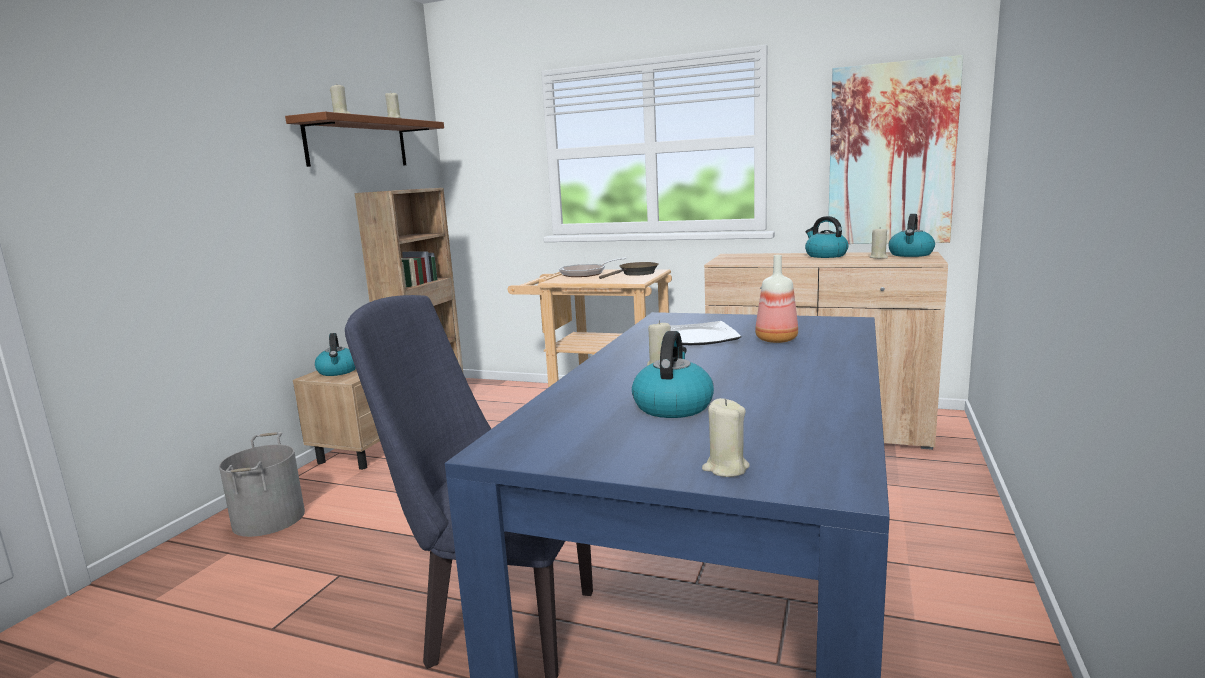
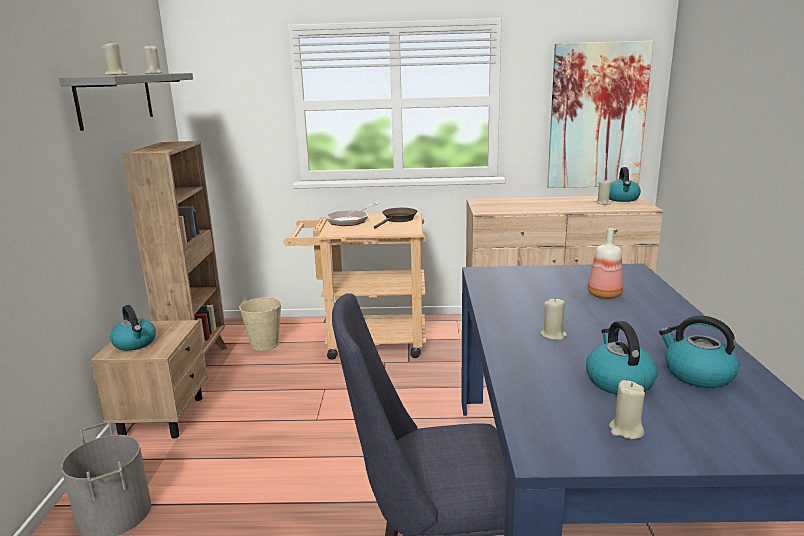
camera: 20 degrees left, 5 degrees up
(357, 143) = (116, 99): brown shelf -> grey shelf
(500, 403) = (265, 344): none -> beige bucket
(695, 338) = (538, 297): plate -> none
(725, 468) = (737, 445): beige candle -> beige candle (626, 430)
(825, 255) = (558, 201): kettle -> kettle (697, 374)

